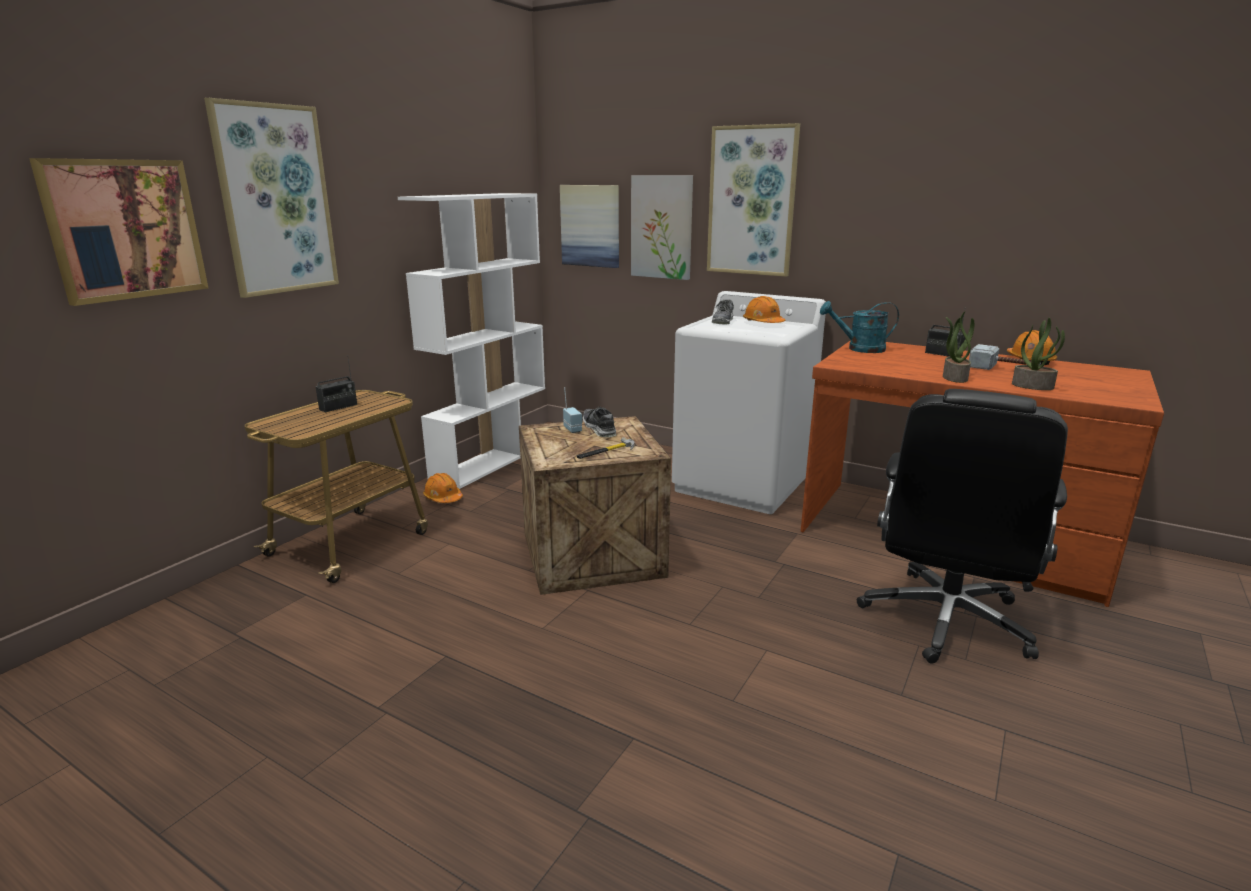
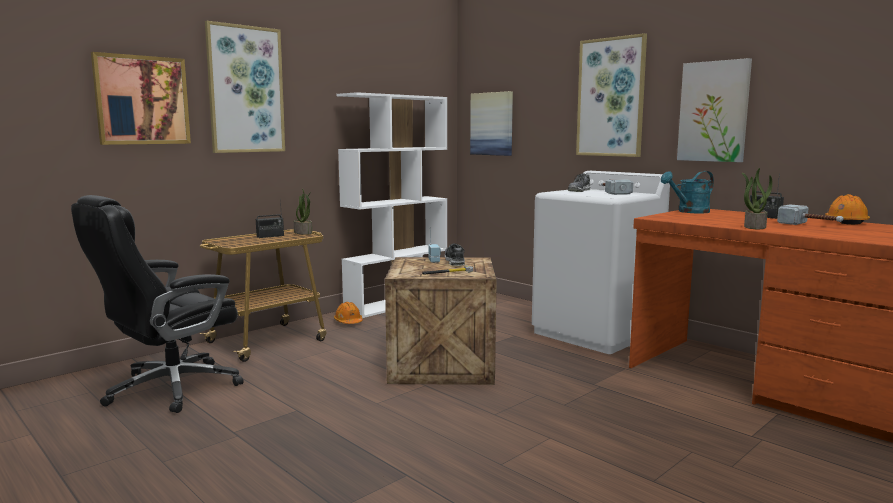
camera: 15 degrees right, 10 degrees down
(662, 227) = (543, 122): picture -> picture (713, 111)
(763, 323) = (612, 192): orange hard hat -> hammer
(859, 349) = (689, 212): turquoise watering can -> turquoise watering can turned 45 degrees counterclockwise
(945, 621) = (729, 439): black office chair -> black office chair (170, 388)
(1033, 386) = (824, 233): potted plant -> potted plant (303, 232)

